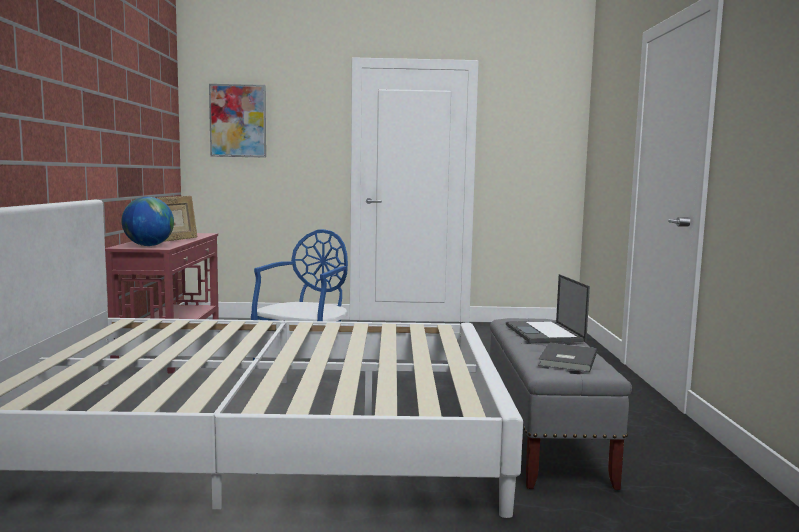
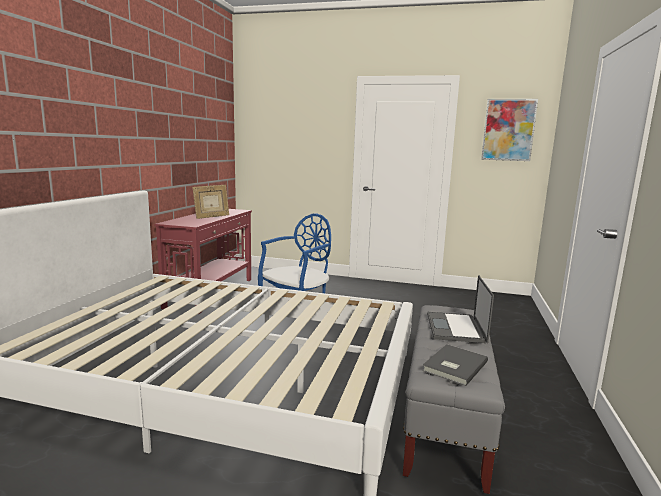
camera: 15 degrees right, 5 degrees up
(148, 246) = (186, 222): globe -> none
(238, 121) = (273, 126): picture -> picture (508, 130)

